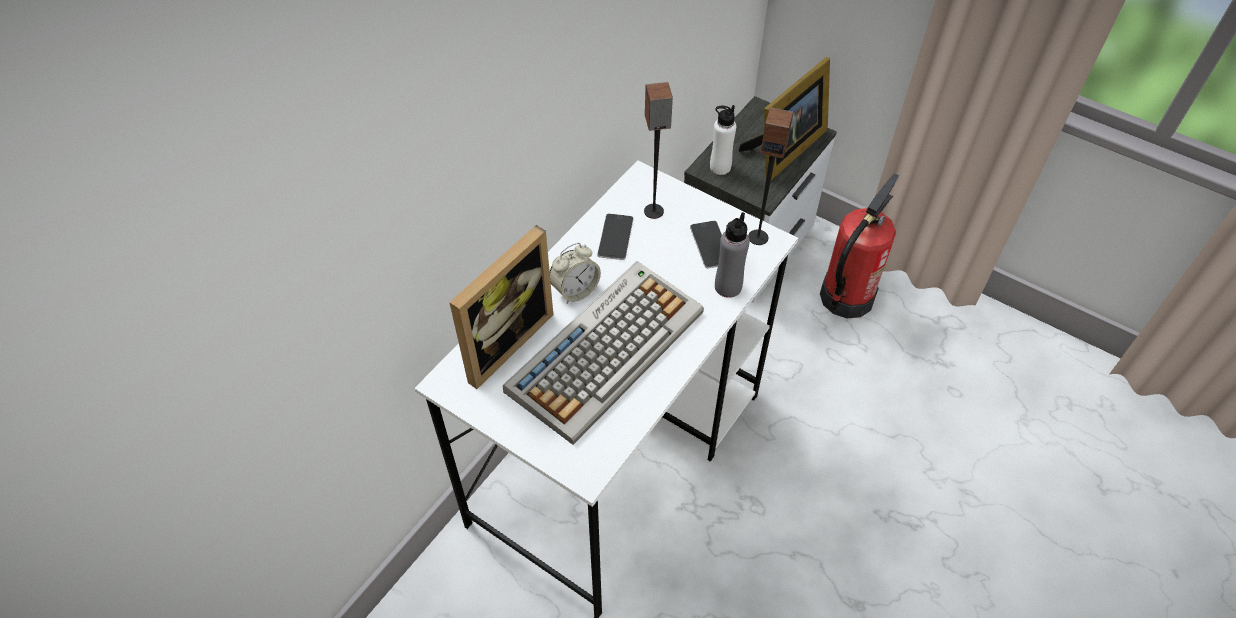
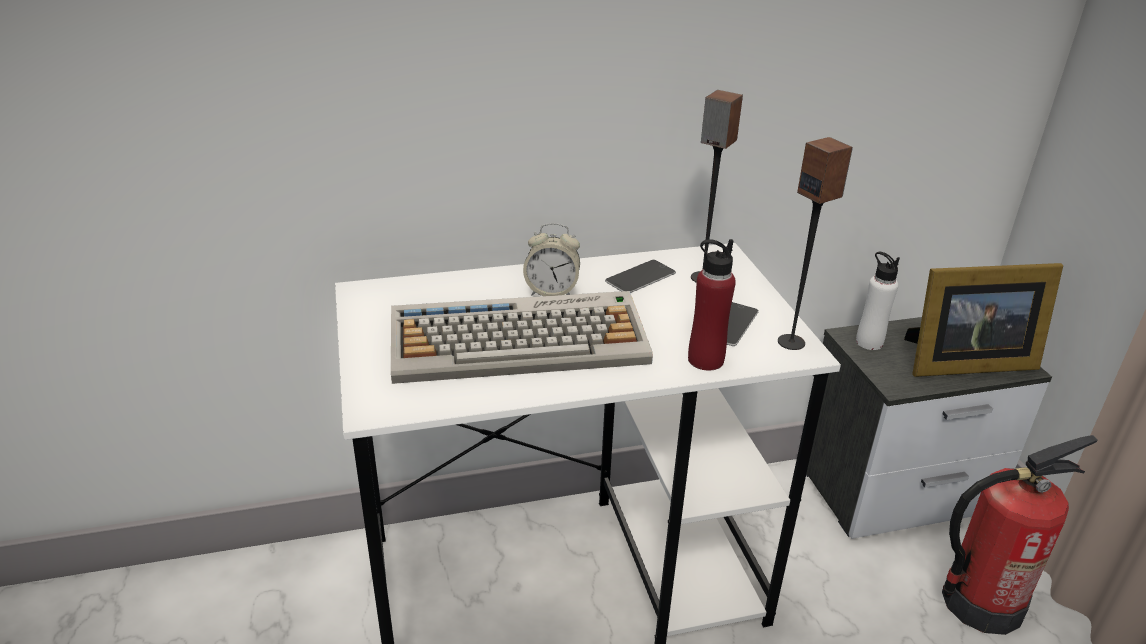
camera: 40 degrees right, 20 degrees down
(501, 341) = (442, 290): picture frame -> none
(728, 287) = (705, 360): grey bottle -> red bottle

